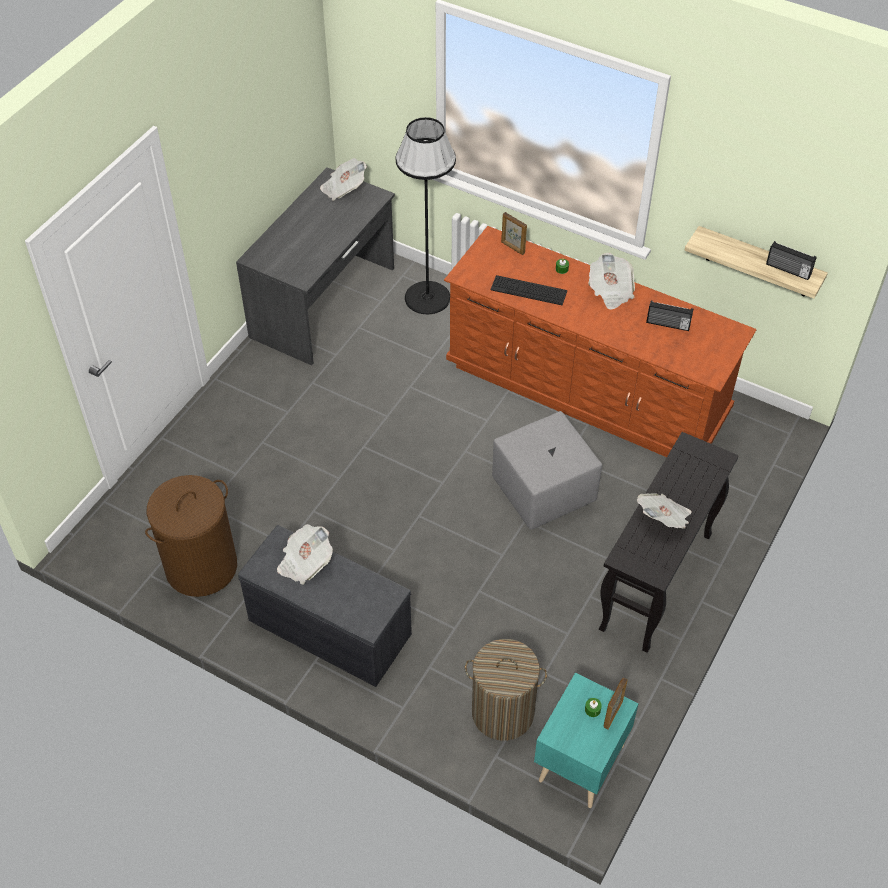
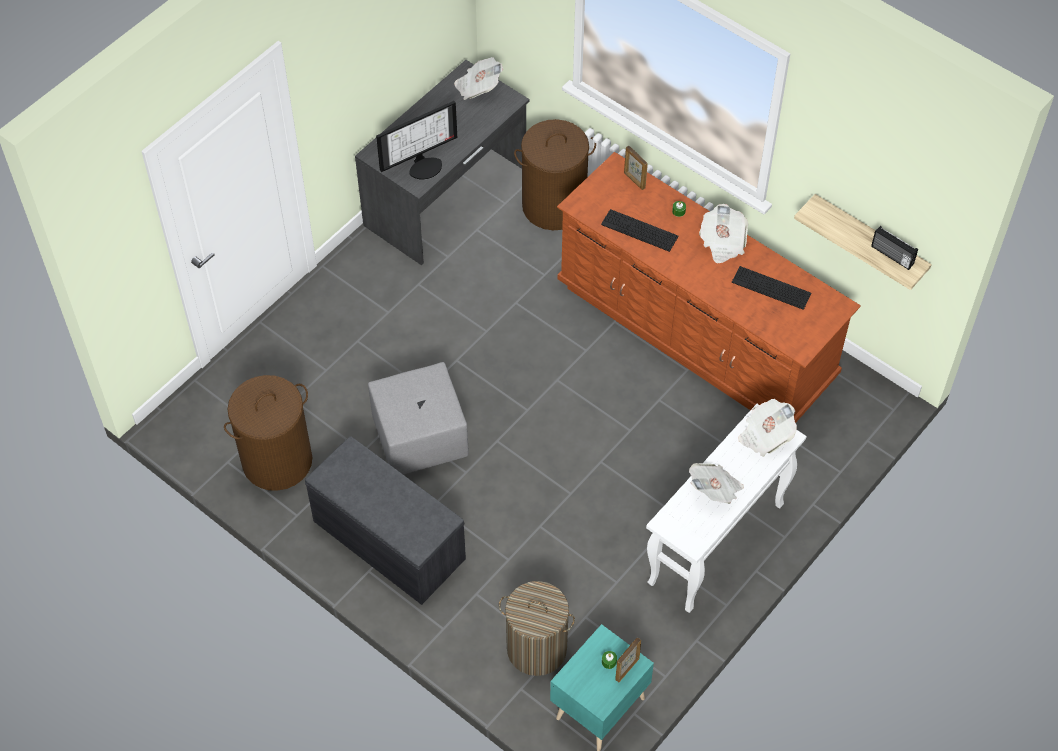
camera: 10 degrees right, 5 degrees up
(305, 562) = (369, 478): newspaper -> newspaper (765, 435)
(306, 262) = (424, 165): none -> monitor
(427, 298) = (554, 206): black floor lamp -> brown laundry basket
(542, 491) = (625, 434): grey ottoman -> grey ottoman (419, 438)
(656, 583) = (715, 545): black console table -> white console table
(668, 324) = (771, 288): radio -> keyboard

